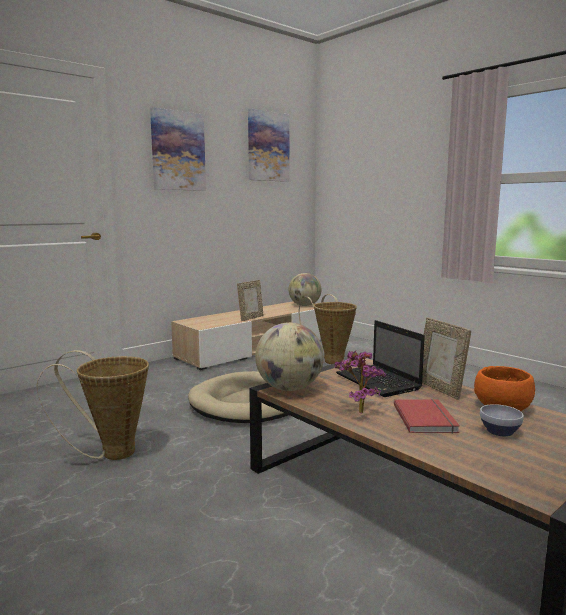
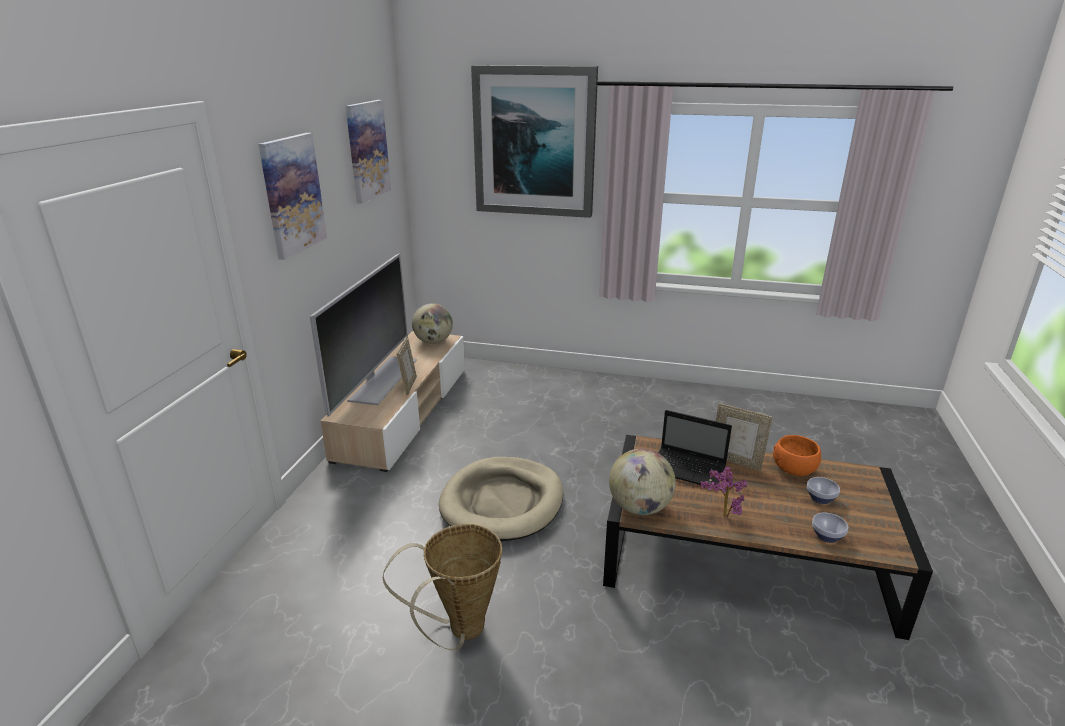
camera: 35 degrees left, 15 degrees up
(239, 313) = (382, 379): none -> television
(331, 360) = (504, 408): basket -> none
(400, 141) = (534, 142): none -> picture
(426, 418) = (769, 503): red book -> none
(457, 454) = (827, 535): none -> bowl

